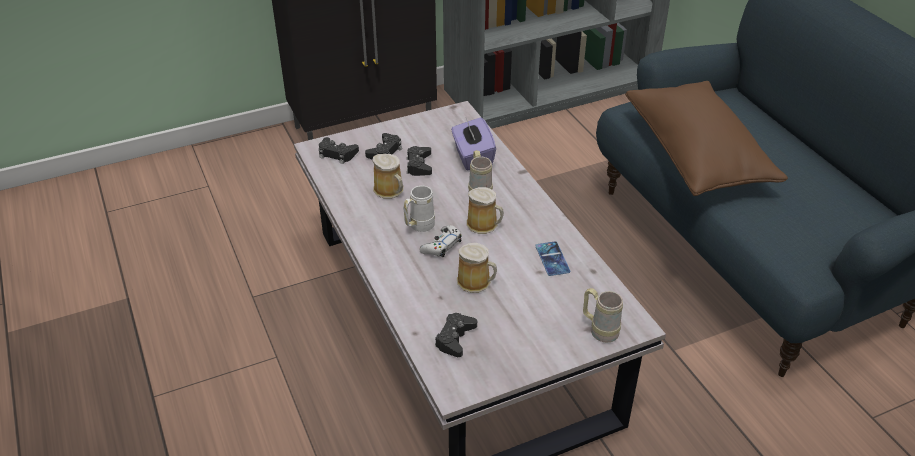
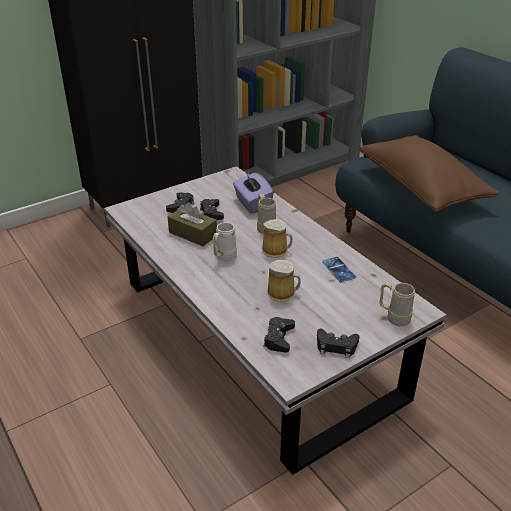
camera: 10 degrees left, 5 degrees down
(337, 154) = (142, 212): black game controller -> black game controller (336, 346)
(390, 191) = (193, 234): mug -> brown tissue box
(441, 246) = (246, 269): white game controller -> none

